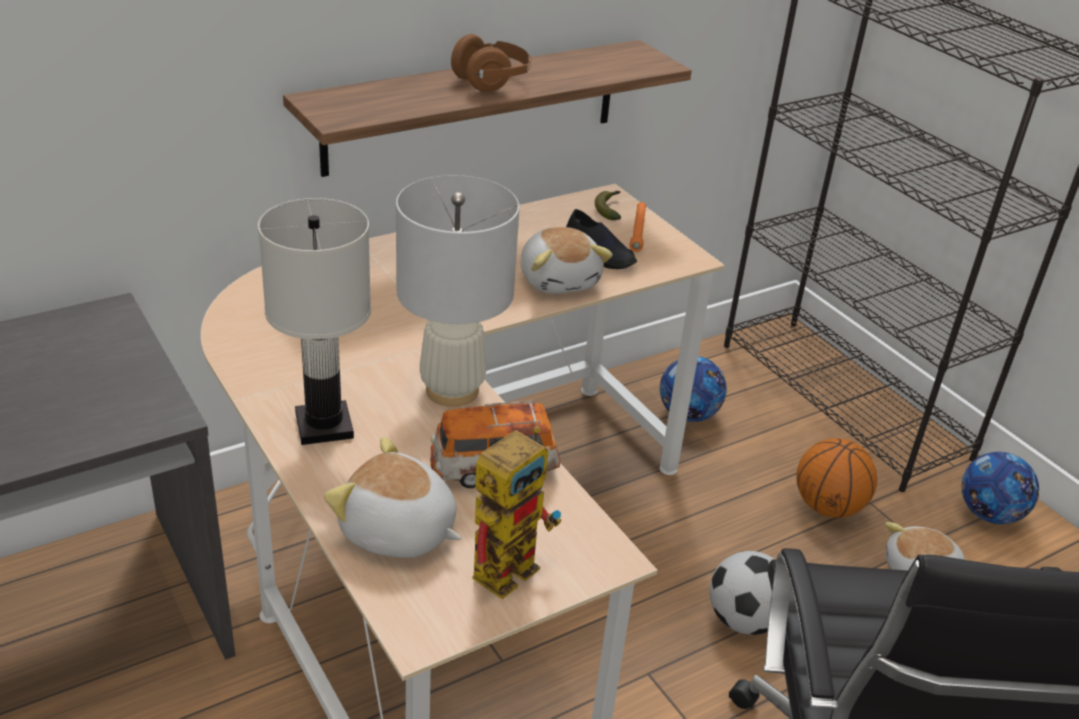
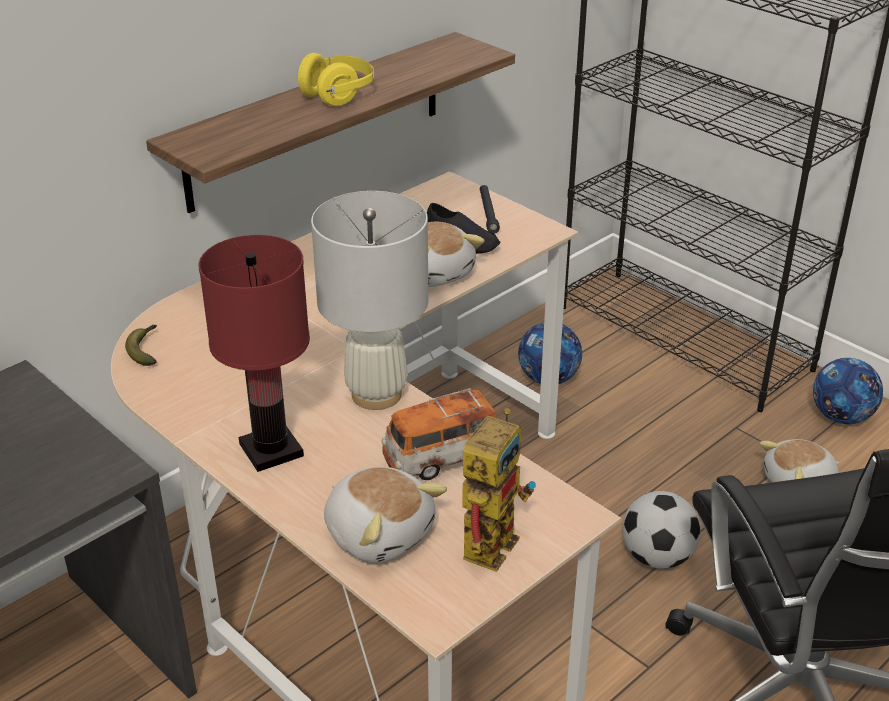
camera: 10 degrees left, 0 degrees up
(323, 425) = (270, 450): white table lamp -> red table lamp
(398, 532) = (379, 532): plush toy -> plush toy turned 150 degrees counterclockwise
(491, 82) = (338, 95): brown headphones -> yellow headphones
(609, 209) = (454, 197): banana -> banana (145, 349)
(638, 231) = (488, 213): orange flashlight -> black flashlight
(828, 507) = (700, 439): basketball -> none

